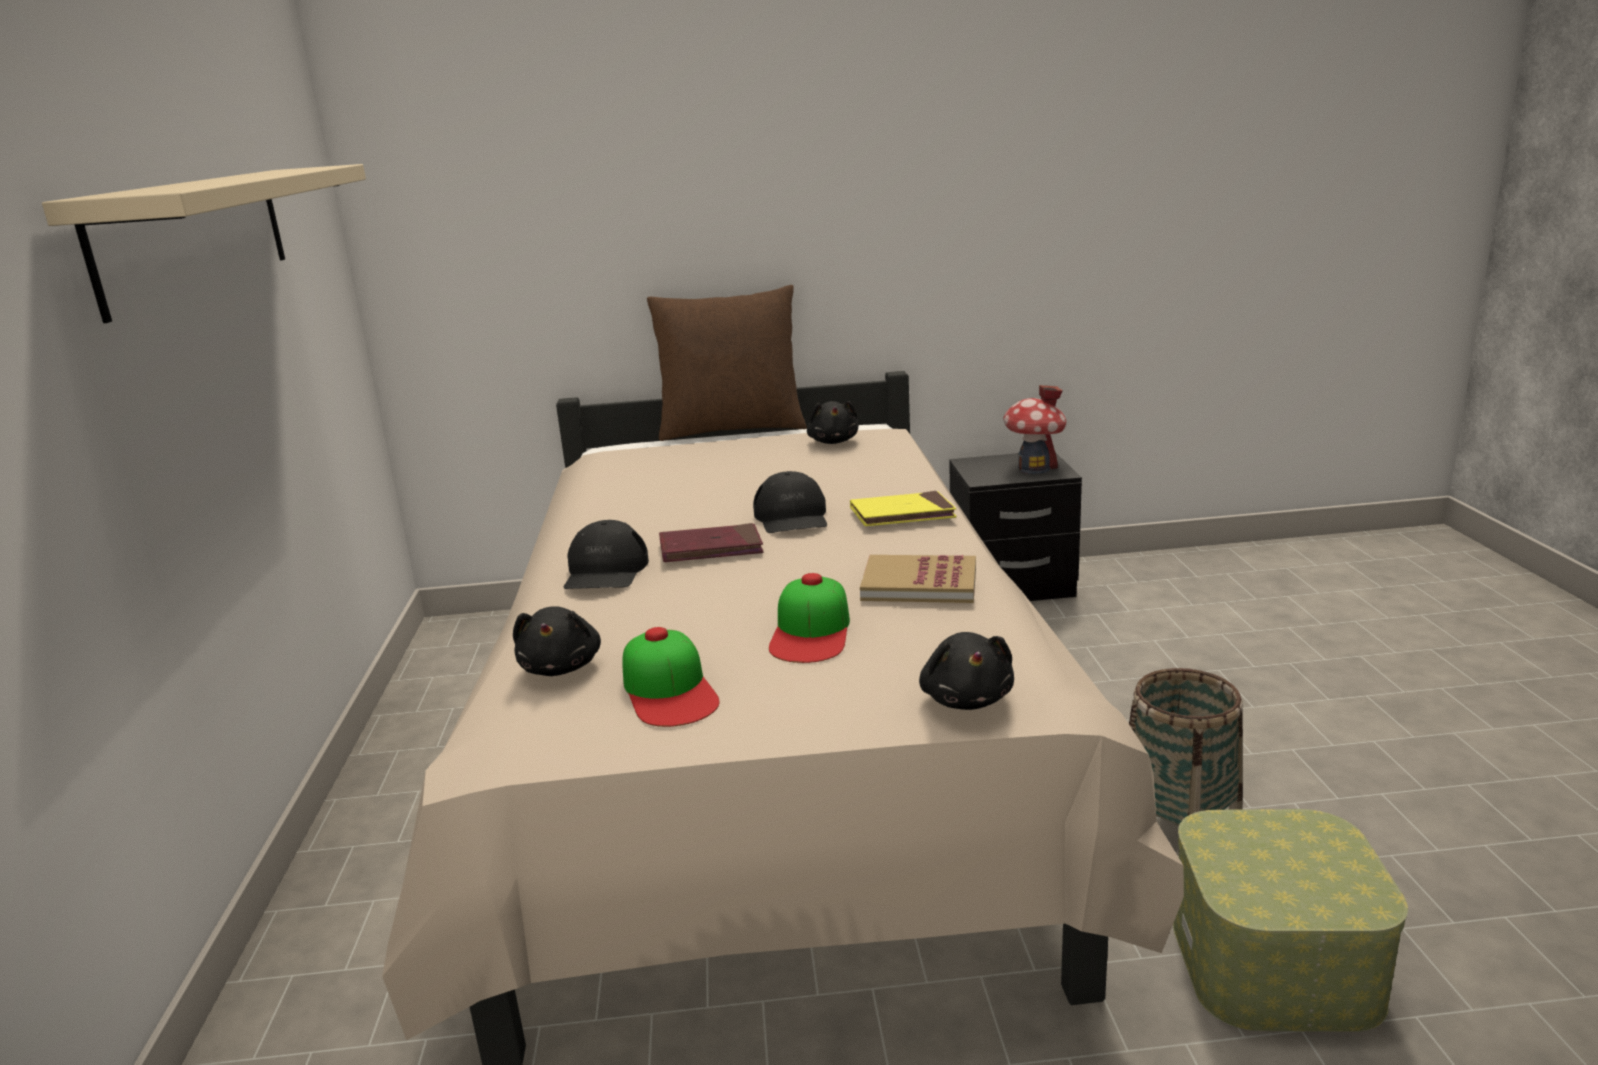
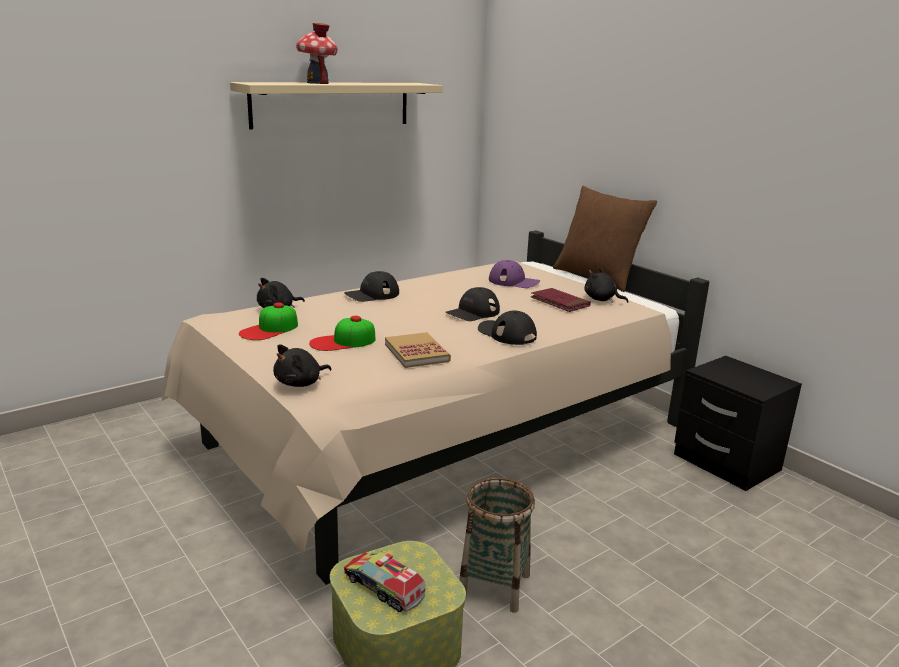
camera: 55 degrees right, 0 degrees up
(693, 469) = (514, 281): none -> purple cap
(711, 548) = (415, 306): red book -> red book (560, 302)
(833, 441) = (601, 300): black plush toy -> black plush toy turned 75 degrees clockwise
(902, 514) = (507, 334): yellow book -> black cap
(1034, 468) = (752, 383): toy house -> toy house (317, 83)
(1295, 879) = (383, 587): none -> toy truck

